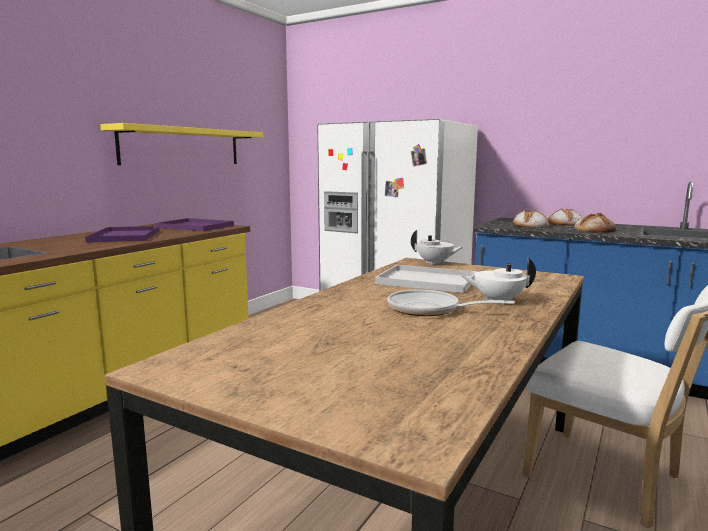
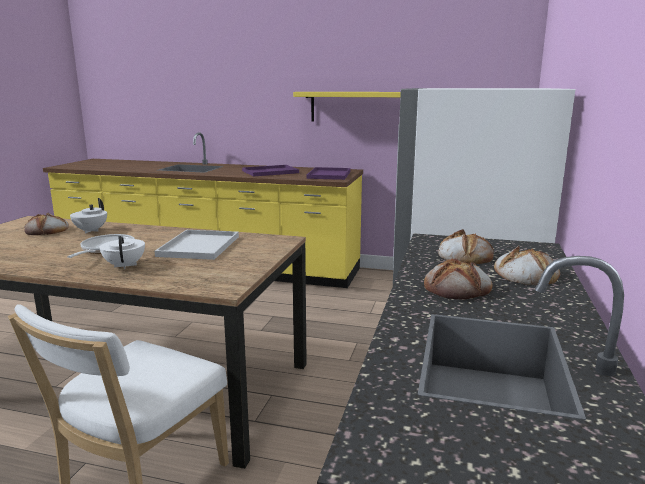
camera: 75 degrees right, 5 degrees up
(285, 345) = (47, 230): none -> bread
(435, 263) = (277, 245): white teapot -> white teapot (90, 231)

